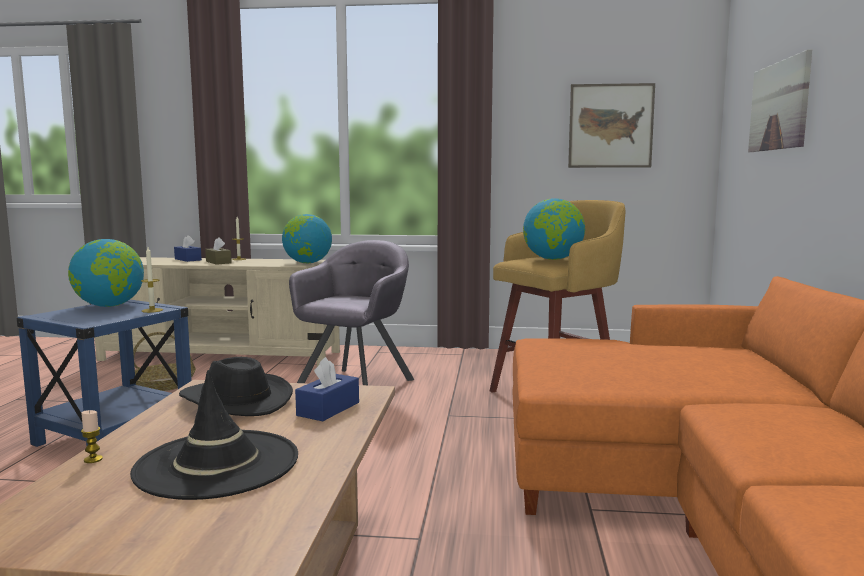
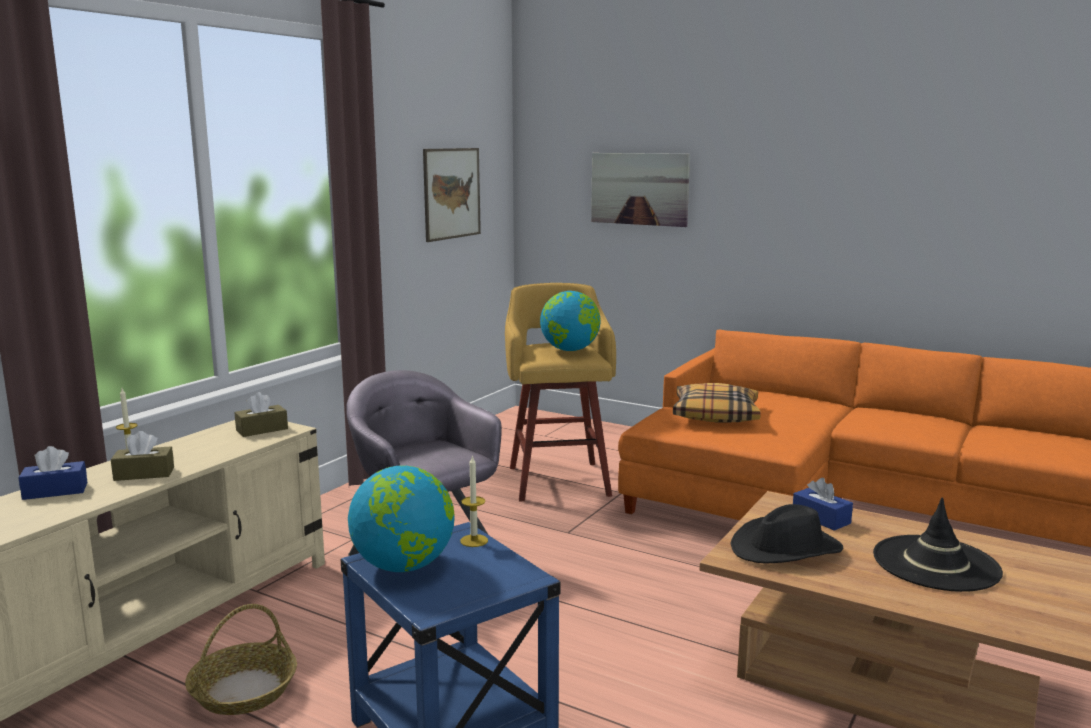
camera: 65 degrees left, 5 degrees up
(93, 459) = (921, 607): candle -> none
(307, 263) = (262, 429): globe -> brown tissue box
(607, 349) = (716, 414): none -> pillow

